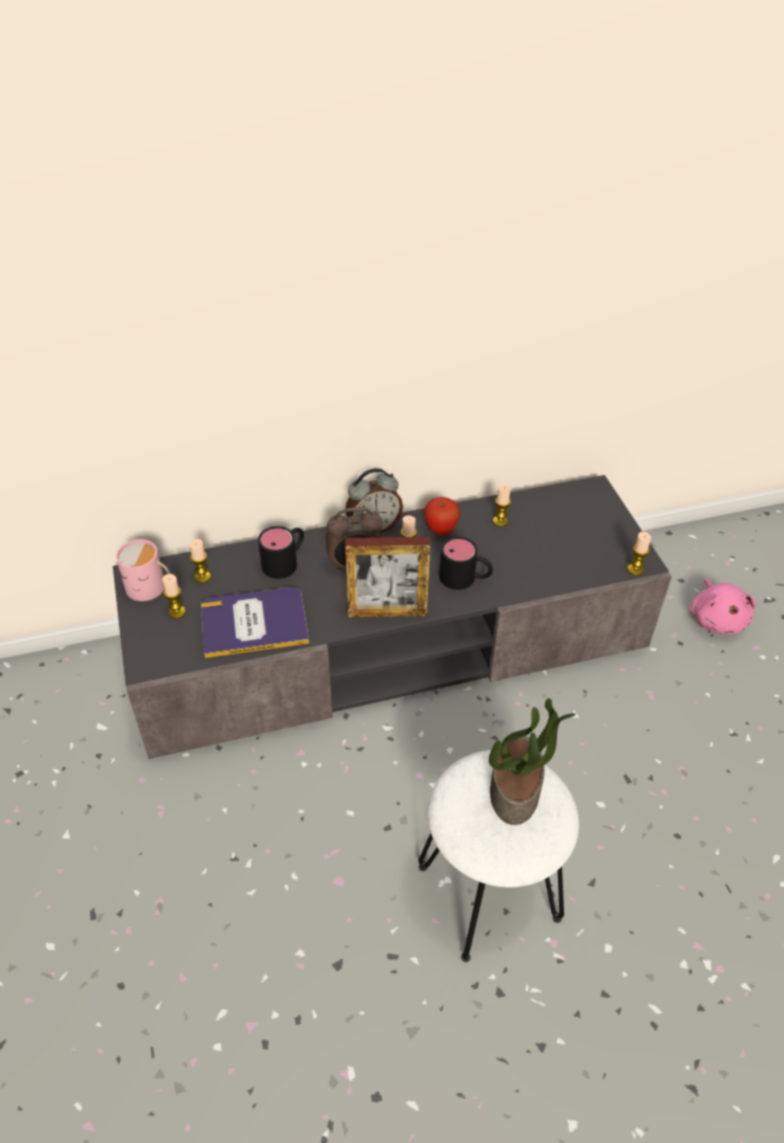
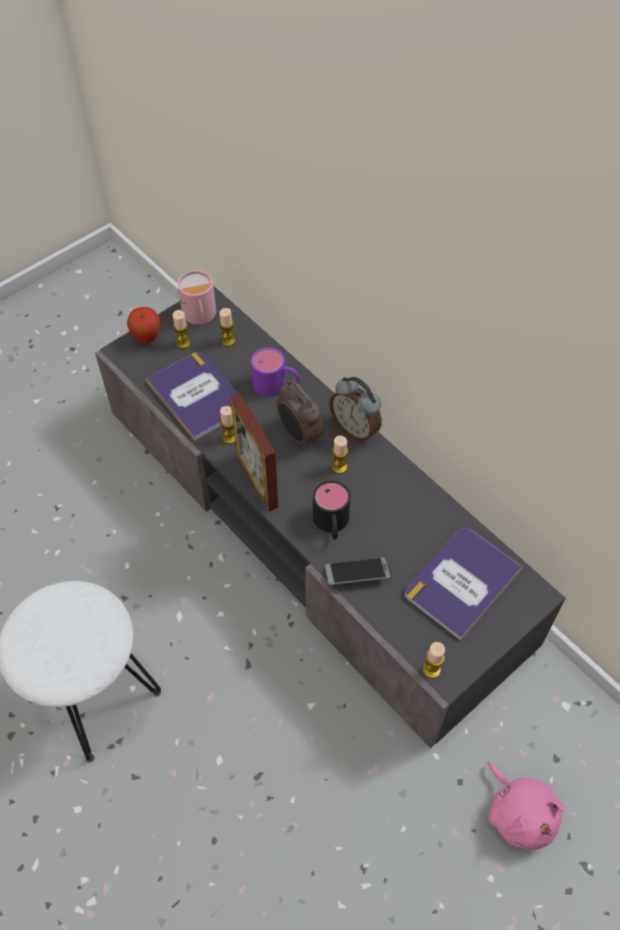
camera: 65 degrees right, 10 degrees up
(285, 561) = (276, 385): black mug -> purple mug
(440, 530) = (383, 481): apple -> apple (147, 338)
(500, 521) = (427, 525): candle -> candle (229, 437)
(516, 791) = (80, 639): potted plant -> none
(525, 581) = (356, 574): none -> phone
(564, 522) = (461, 582): none -> book
(717, 618) = (519, 813): pink plush toy -> pink plush toy turned 90 degrees counterclockwise

